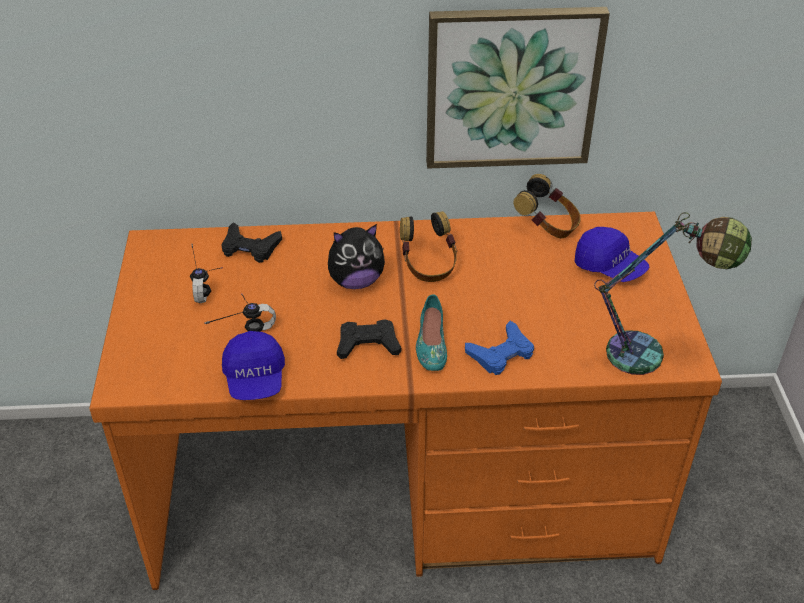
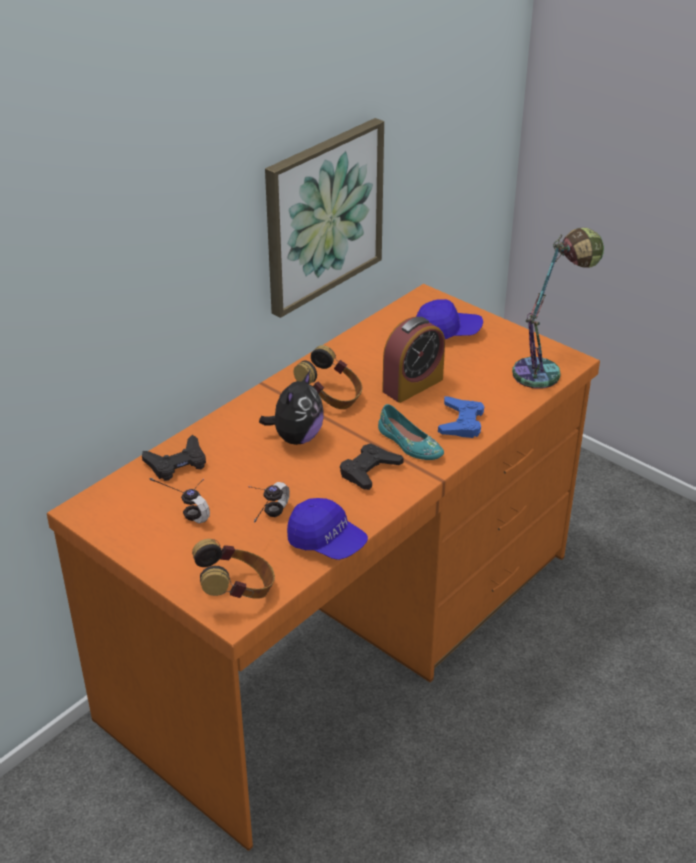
camera: 45 degrees left, 5 degrees down
(509, 295) = (412, 385): none -> alarm clock
(547, 226) = (372, 329): headphones -> headphones (237, 591)

